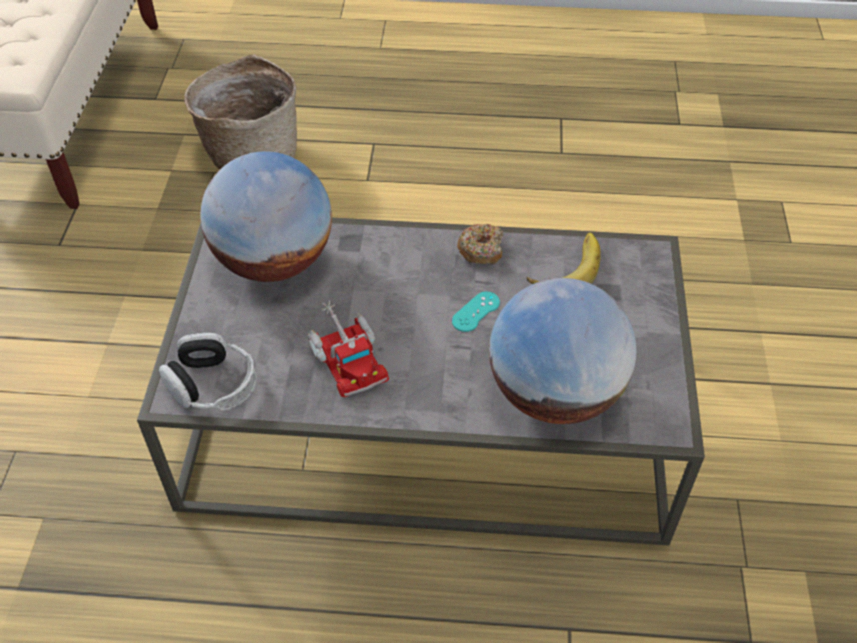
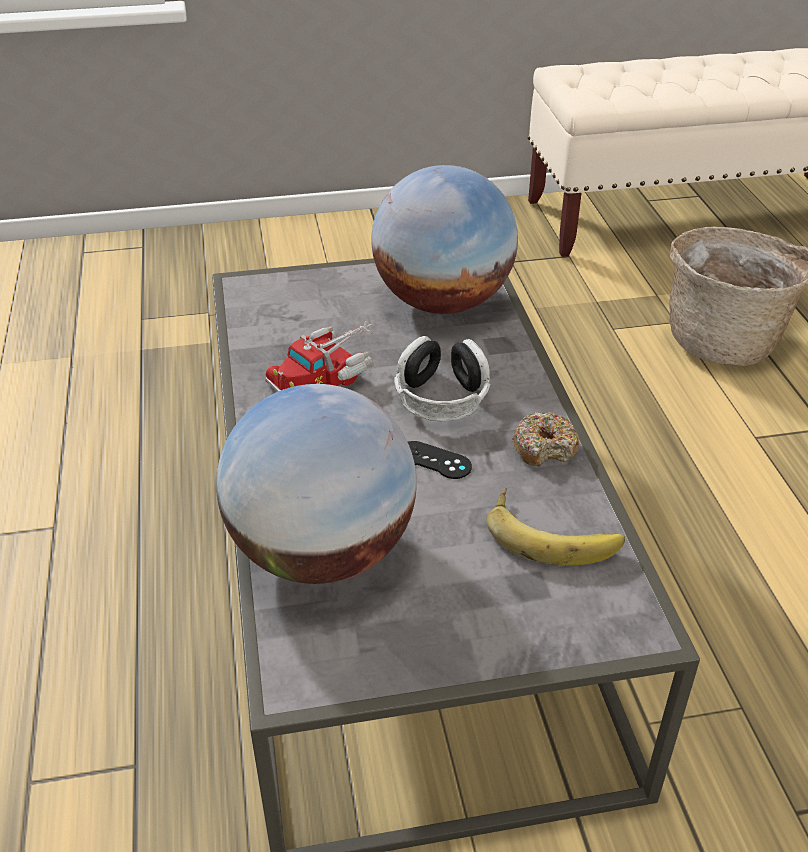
camera: 75 degrees right, 10 degrees down
(213, 384) = (263, 302): headphones -> headphones (442, 396)
(476, 312) = (433, 460): turquoise game controller -> black game controller

